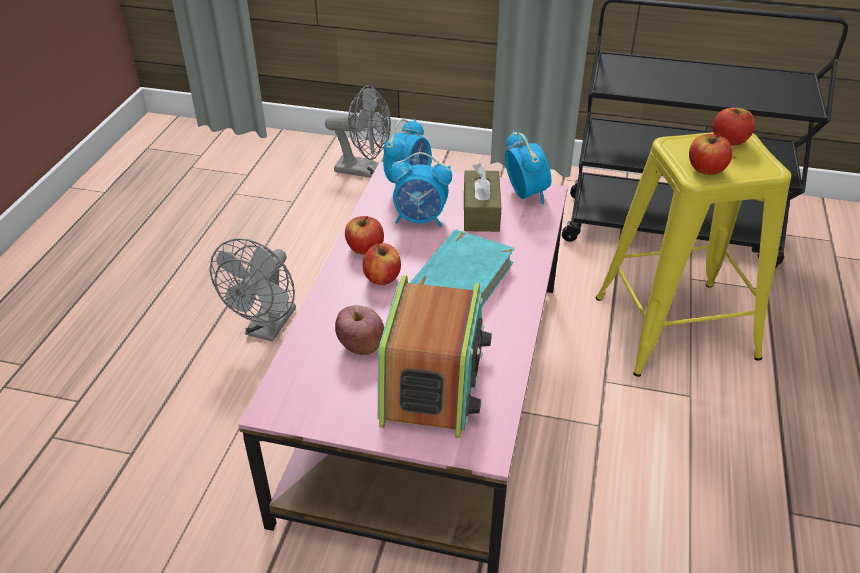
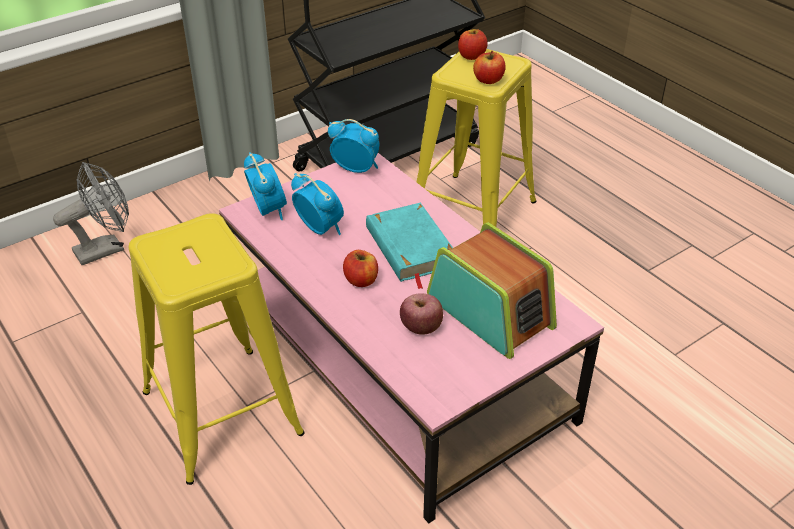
camera: 50 degrees left, 0 degrees up
(267, 328) = (222, 412): grey fan -> yellow stool
(365, 248) = (317, 271): apple -> none
(420, 219) = (319, 228): alarm clock -> alarm clock turned 90 degrees counterclockwise
(481, 212) = (349, 198): brown tissue box -> none

